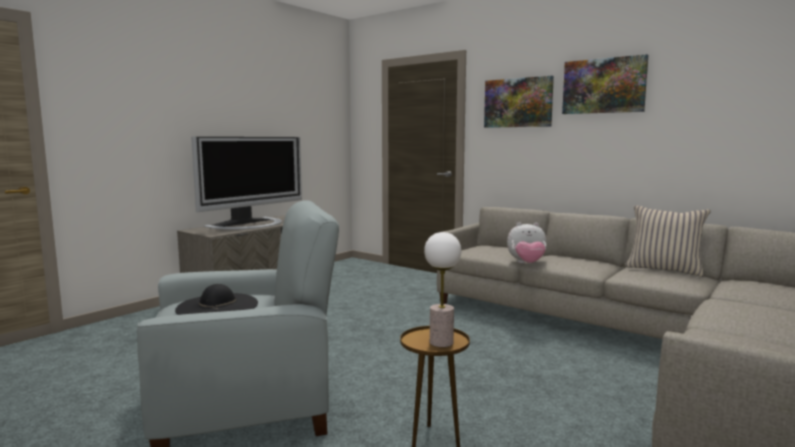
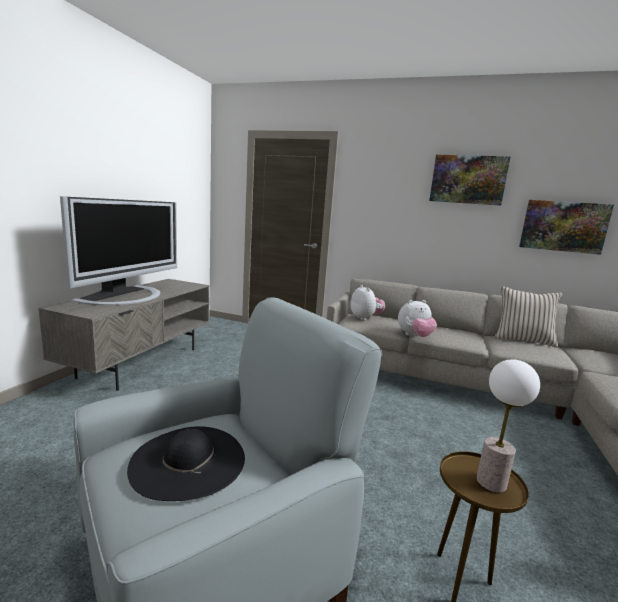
camera: 20 degrees left, 5 degrees up
(486, 248) = (365, 318): none -> plush toy
(518, 103) = (387, 186): picture -> picture (563, 226)

